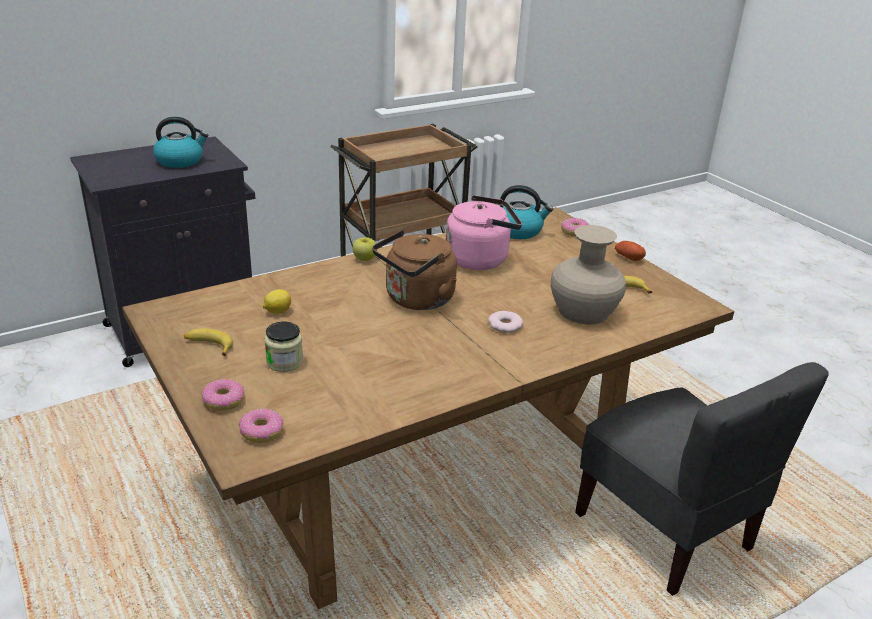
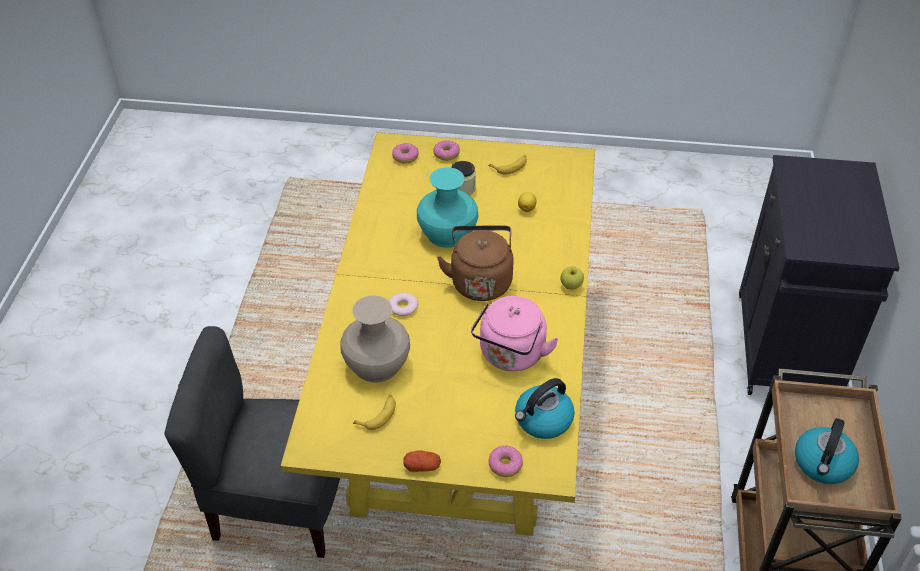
camera: 130 degrees right, 15 degrees up
(180, 161) = (825, 221): kettle -> kettle (823, 464)
(372, 342) = (447, 233): none -> turquoise vase
(429, 474) = (460, 404): brown dining table -> yellow dining table

